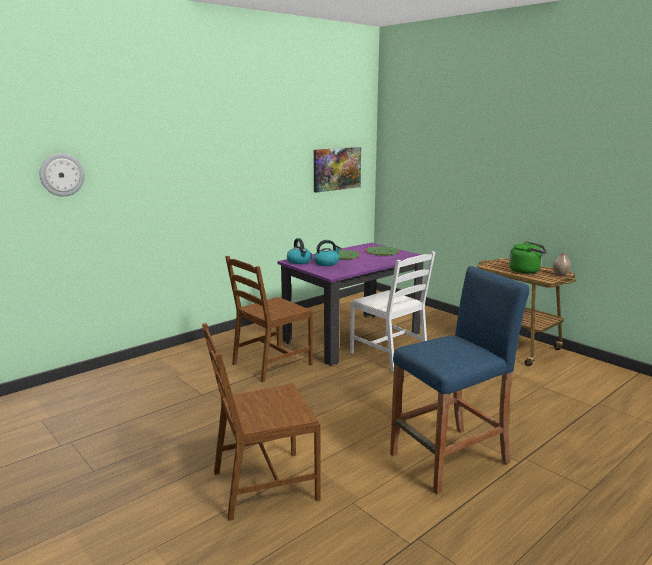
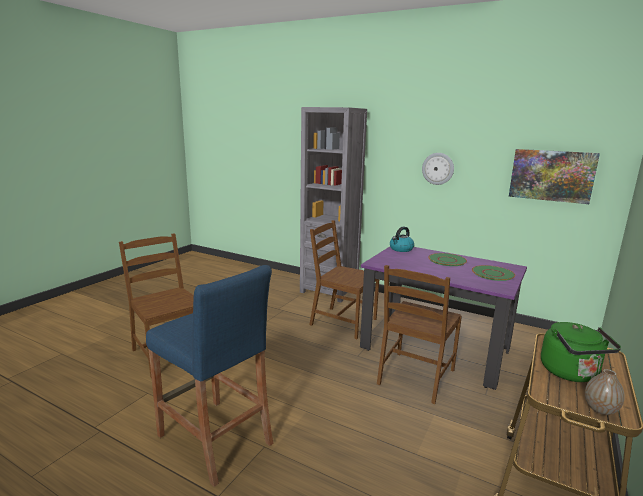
camera: 70 degrees right, 0 degrees up
(62, 174) = (289, 144): wall clock -> wall clock (438, 168)
(183, 356) = (329, 290): none -> grey bookcase
(326, 263) = (410, 258): kettle -> none
(390, 355) = (415, 377): white chair -> brown chair

